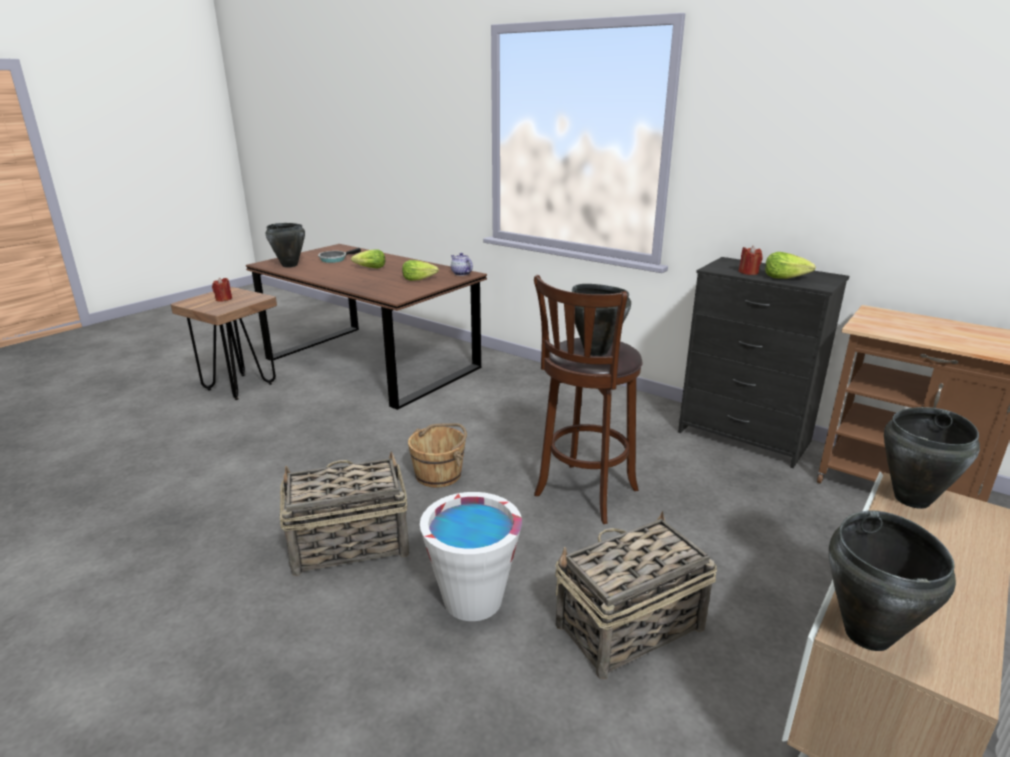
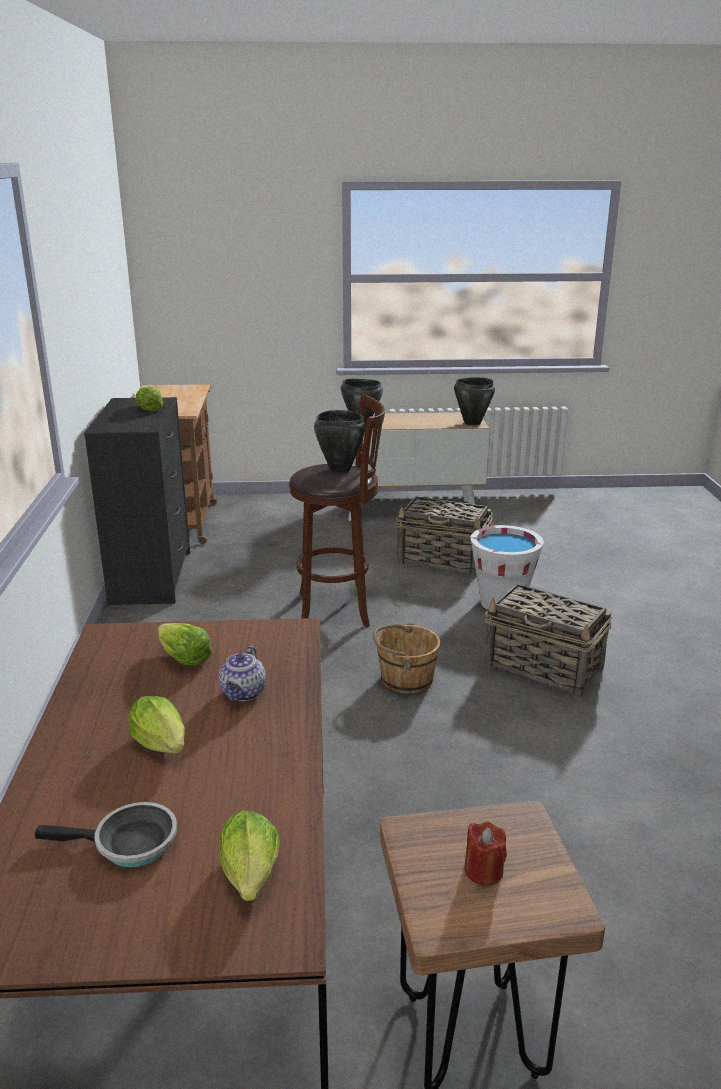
camera: 130 degrees left, 0 degrees up
(289, 265) = (251, 874): black cooking pot -> lettuce
(461, 273) = (109, 641): teapot -> teapot (243, 693)
(748, 272) = (144, 418): red candle -> none

